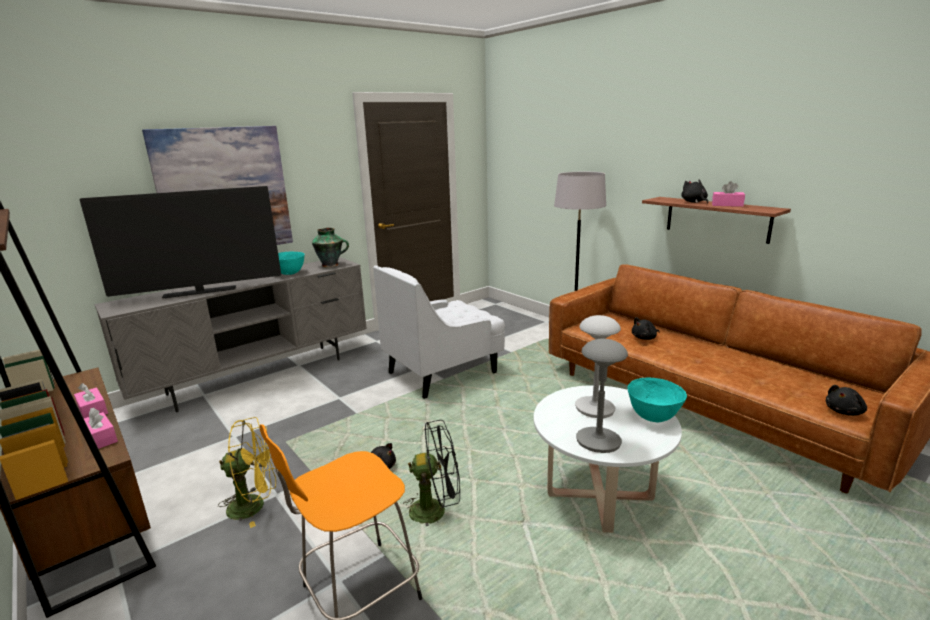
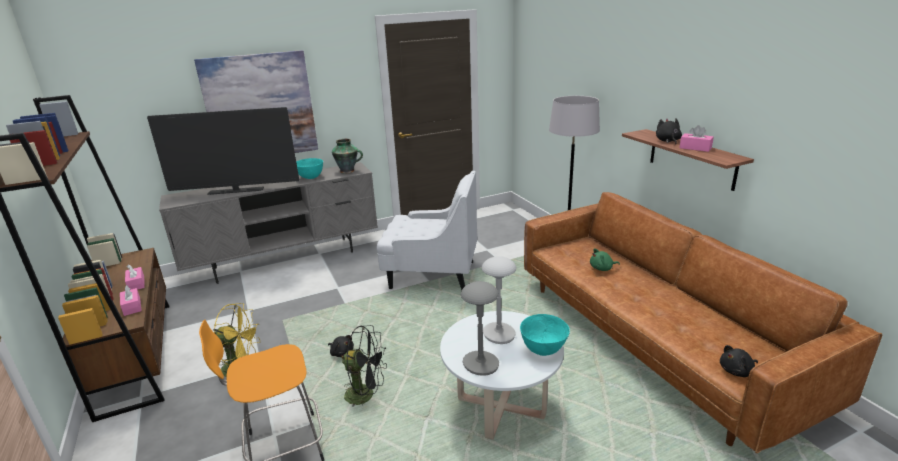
camera: 15 degrees right, 5 degrees up
(443, 372) = (431, 274): white armchair -> white armchair turned 150 degrees counterclockwise
(645, 338) = (602, 268): black plush toy -> green plush toy

